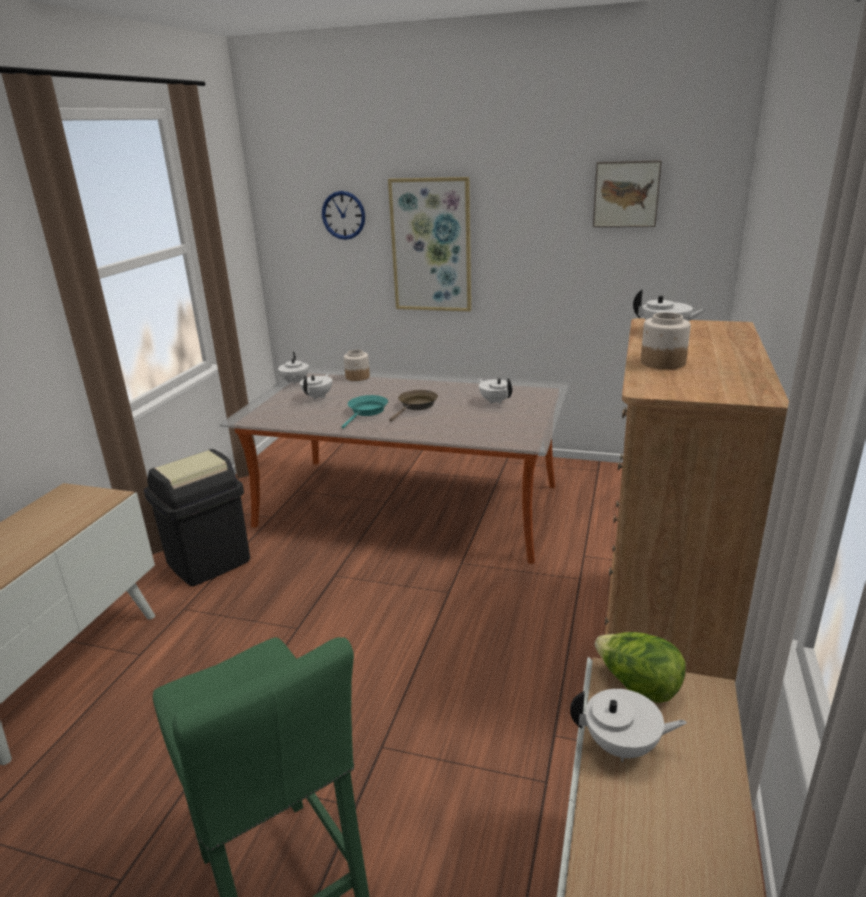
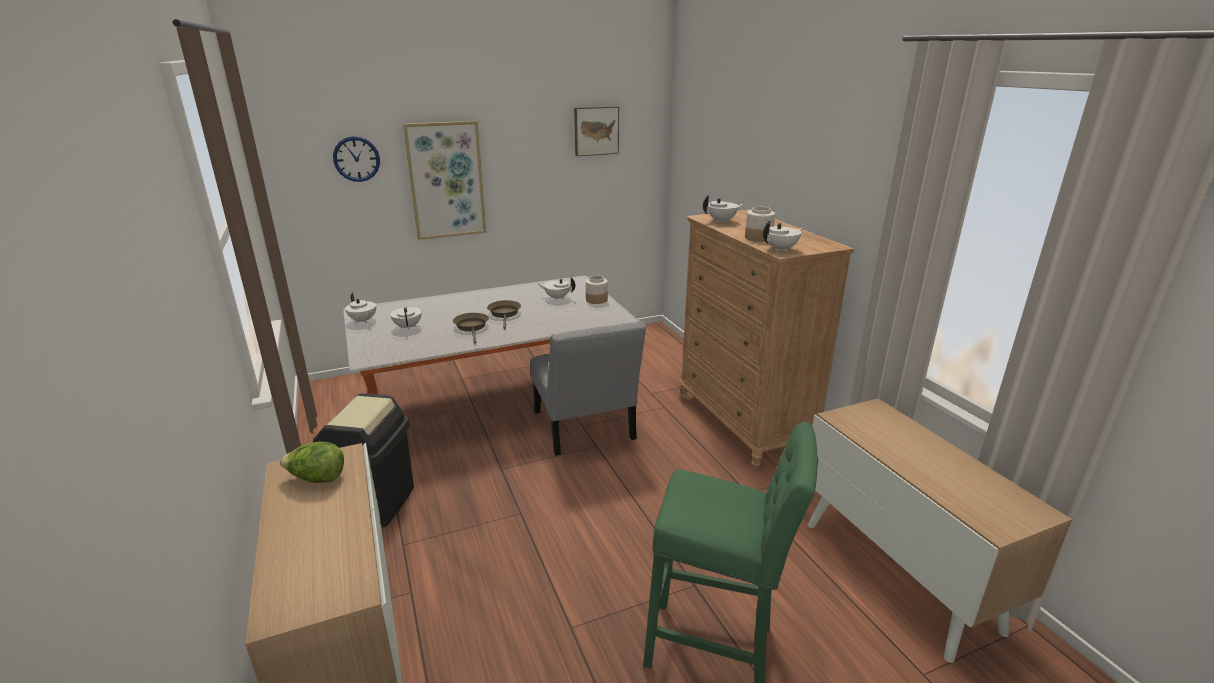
camera: 40 degrees left, 0 degrees up
(357, 377) = (416, 304): jar -> jar (596, 300)
(366, 412) = (472, 327): turquoise frying pan -> brown frying pan
(459, 568) = (585, 429): none -> grey chair
(622, 746) = (880, 442): white teapot -> white teapot (781, 249)
(637, 686) = (851, 417): lettuce -> lettuce (317, 479)

